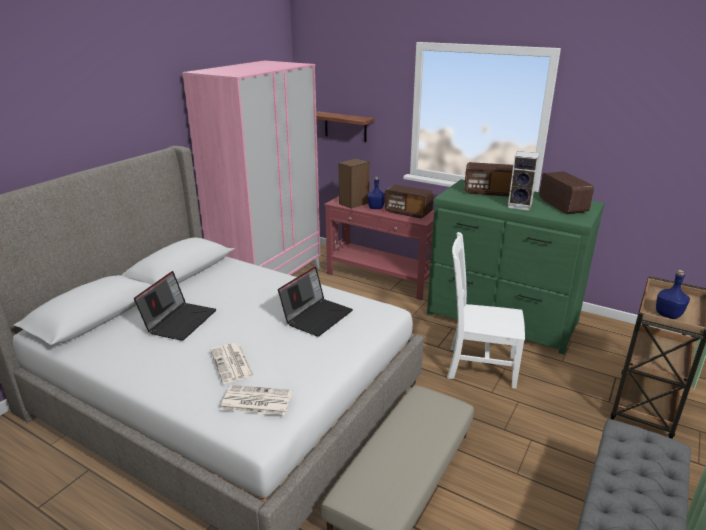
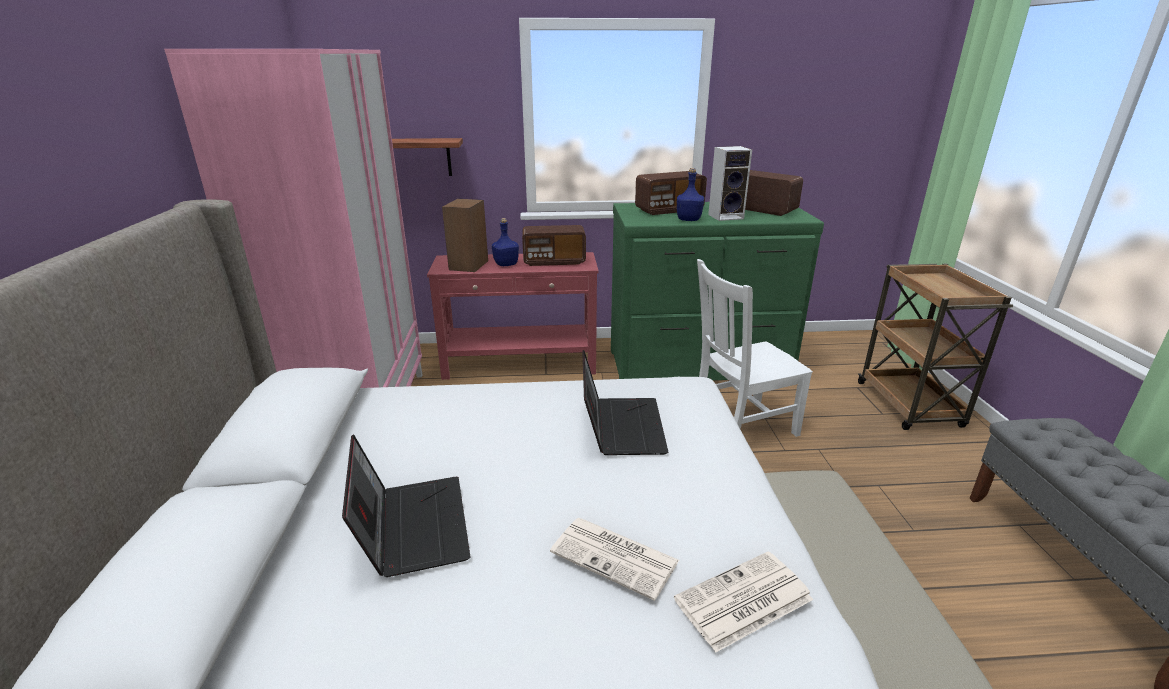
camera: 35 degrees left, 0 degrees up
(668, 314) = (950, 295): blue bottle -> blue bottle (688, 219)

